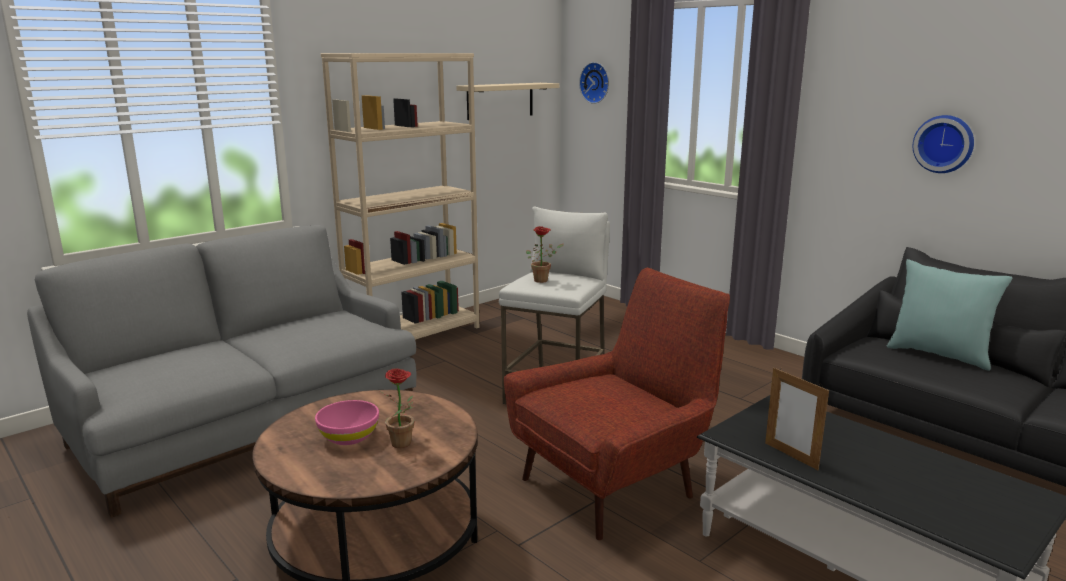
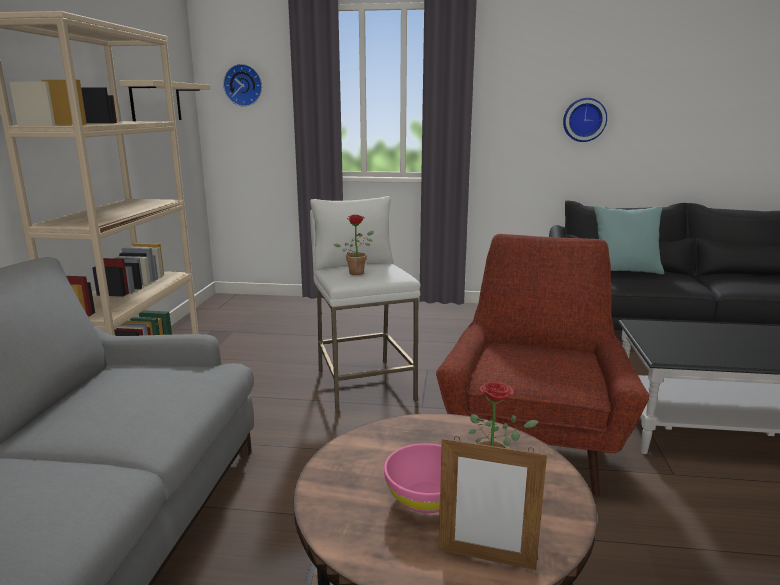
camera: 40 degrees left, 0 degrees up
(791, 456) = (724, 357): picture frame -> picture frame (486, 559)

